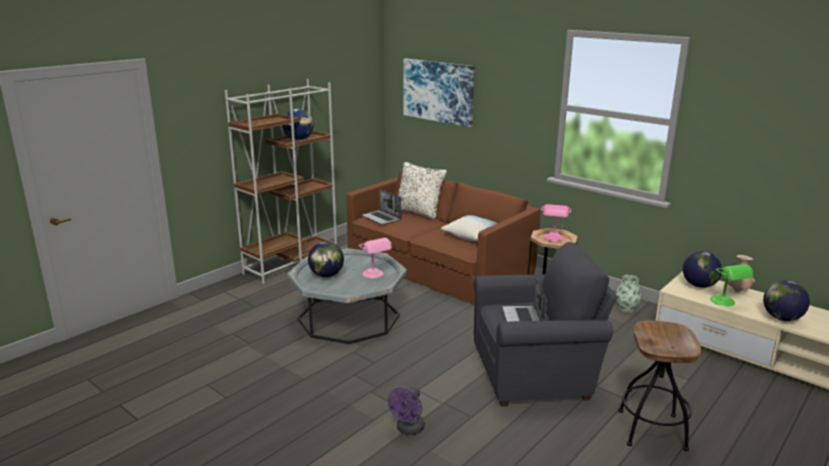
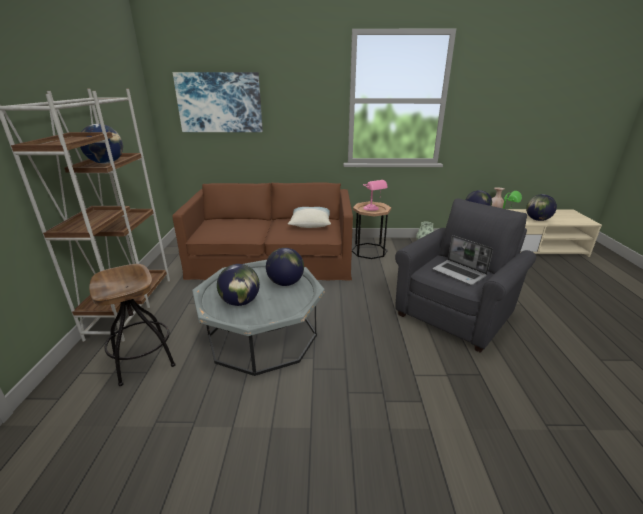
camera: 40 degrees left, 5 degrees up
(375, 275) = (285, 283): pink table lamp -> globe
(382, 218) = (215, 231): laptop -> none
(408, 430) = (467, 420): purple fan -> none
(419, 213) = (240, 219): beige pillow -> none
(652, 430) = (563, 318): brown stool -> brown stool (143, 360)

